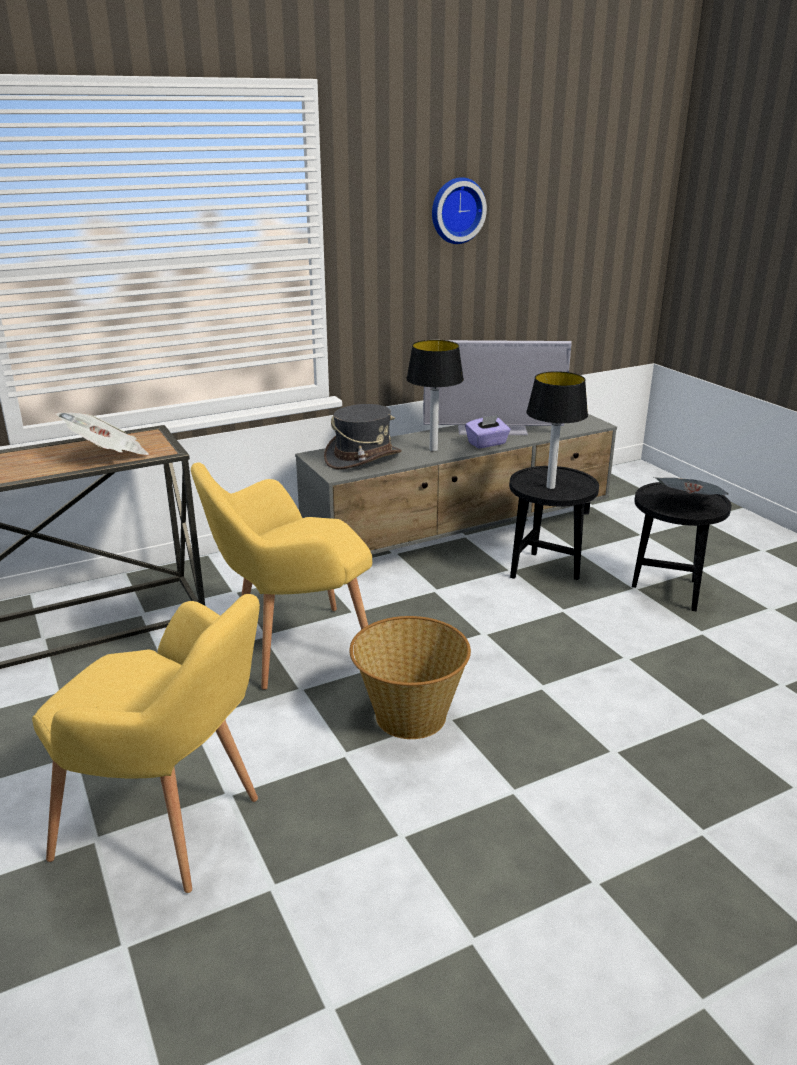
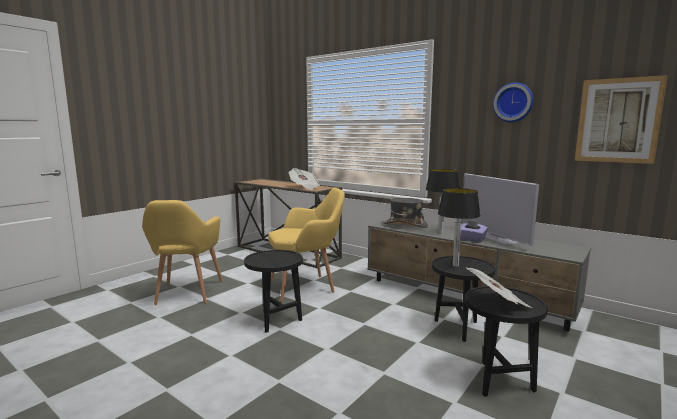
camera: 65 degrees right, 15 degrees down
(292, 651) = (306, 287): yellow armchair -> yellow armchair turned 120 degrees clockwise
(409, 716) = (275, 319): basket -> black side table
(569, 233) = (618, 120): none -> picture

